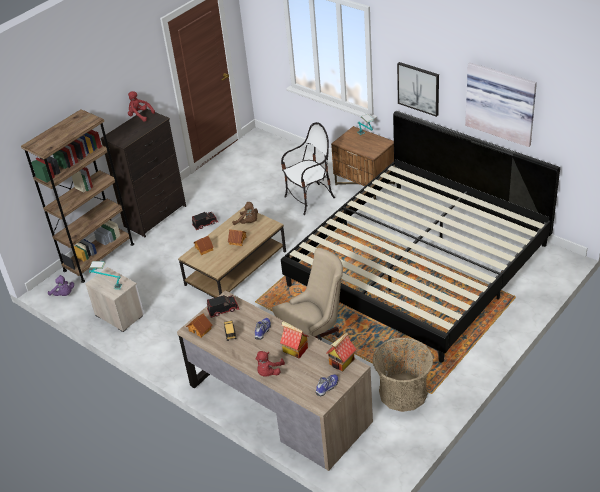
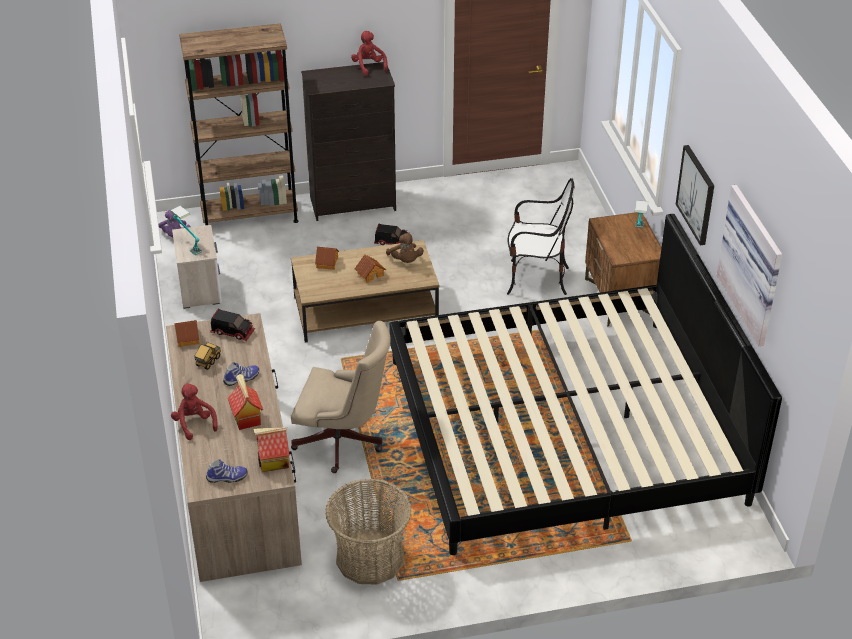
camera: 35 degrees right, 0 degrees up
(269, 372) = (194, 424): red plush toy -> red plush toy turned 90 degrees clockwise

